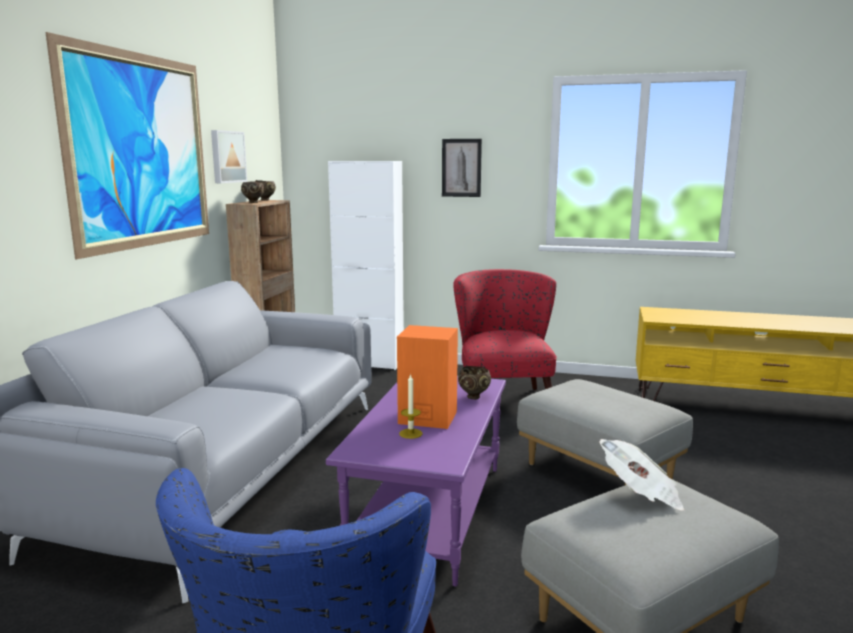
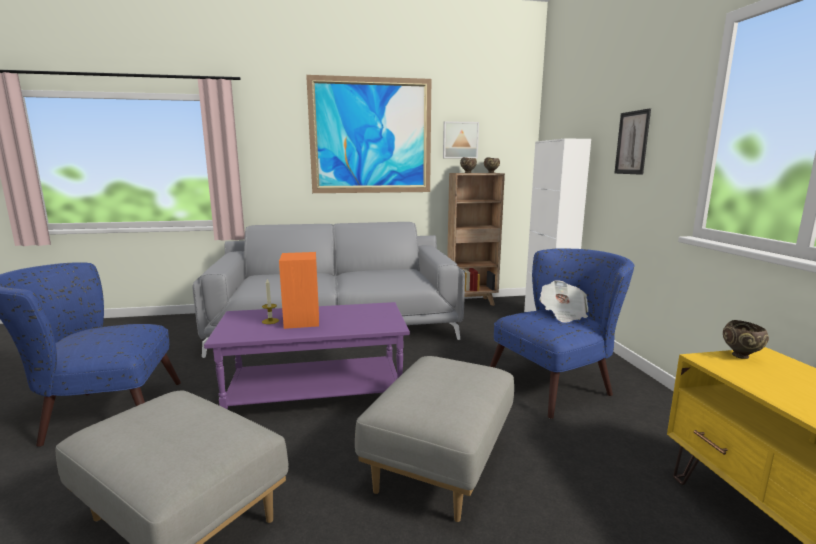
camera: 65 degrees right, 0 degrees up
(474, 397) = (354, 326): brown bowl -> brown bowl (741, 356)
(502, 398) = (557, 383): red armchair -> blue armchair
(641, 494) = (211, 421): newspaper -> newspaper (563, 314)

